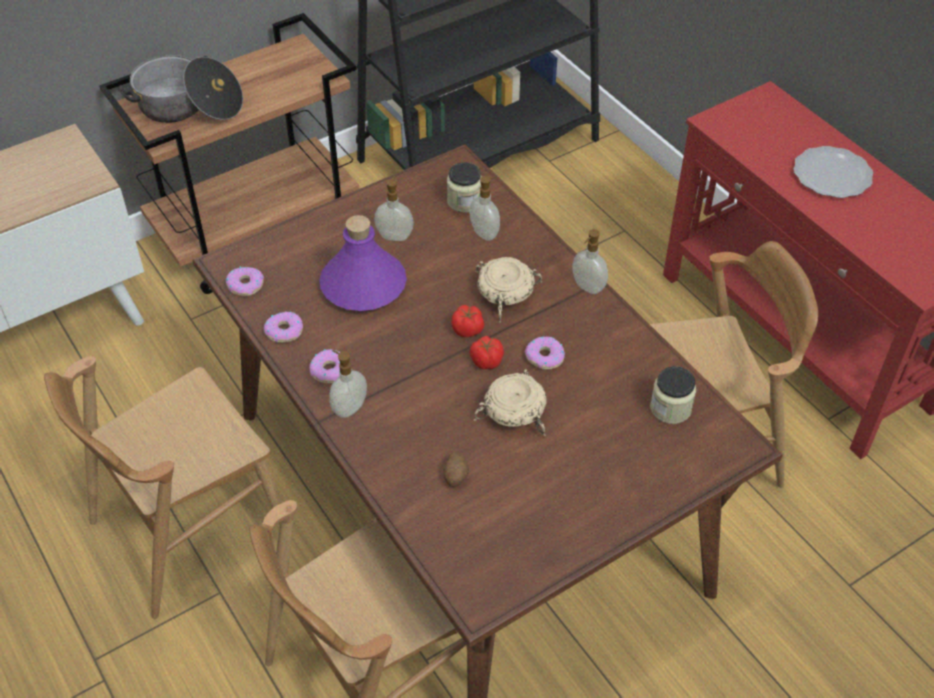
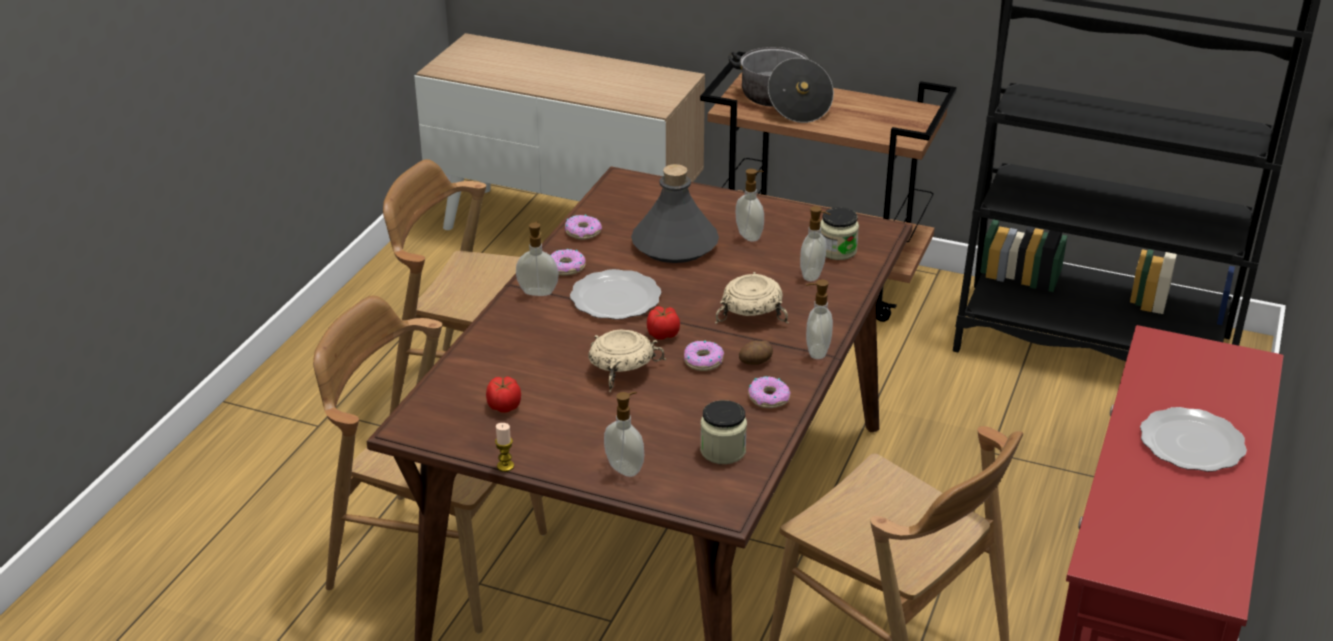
camera: 55 degrees right, 15 degrees down
(245, 285) = (610, 196): donut -> donut (768, 398)
(364, 286) = (675, 245): purple bottle -> grey bottle
(407, 362) = (617, 298): none -> plate
(456, 475) = (523, 368): potato -> potato (756, 362)
(468, 330) = (687, 312): tomato -> tomato (504, 407)
(588, 557) = (505, 466): none -> candle
(649, 479) = (625, 468): none -> soap dispenser

